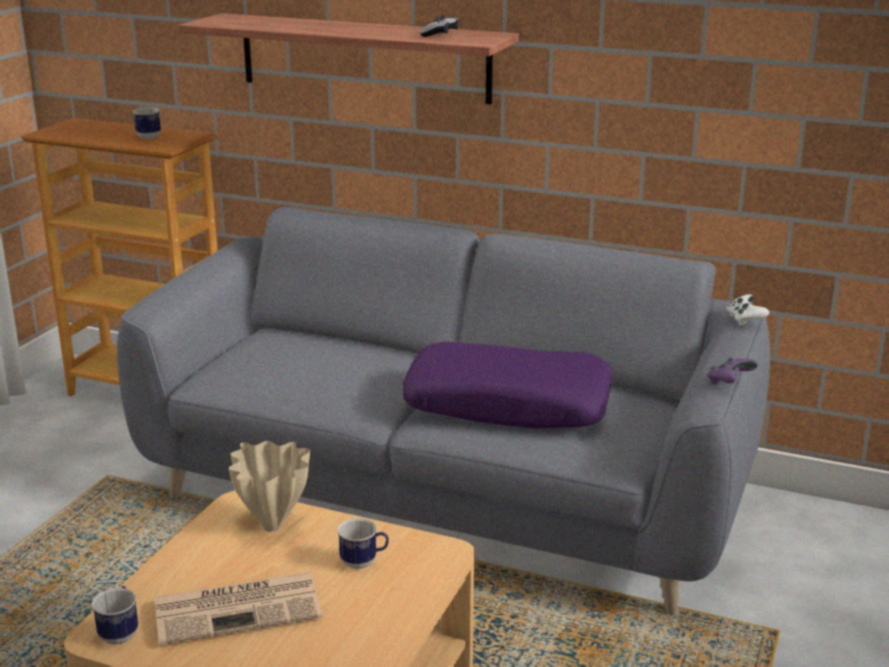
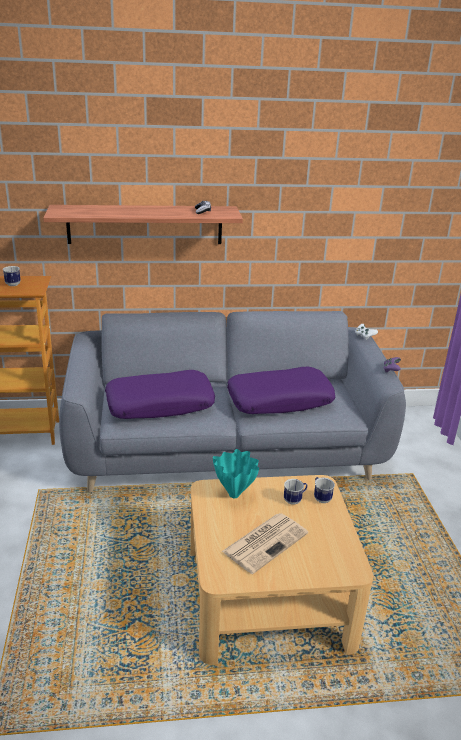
camera: 30 degrees left, 5 degrees up
(120, 632) = (225, 574): mug -> mug (321, 497)
(273, 527) = (235, 495): beige vase -> turquoise vase
(299, 367) = (160, 404): none -> purple pillow

